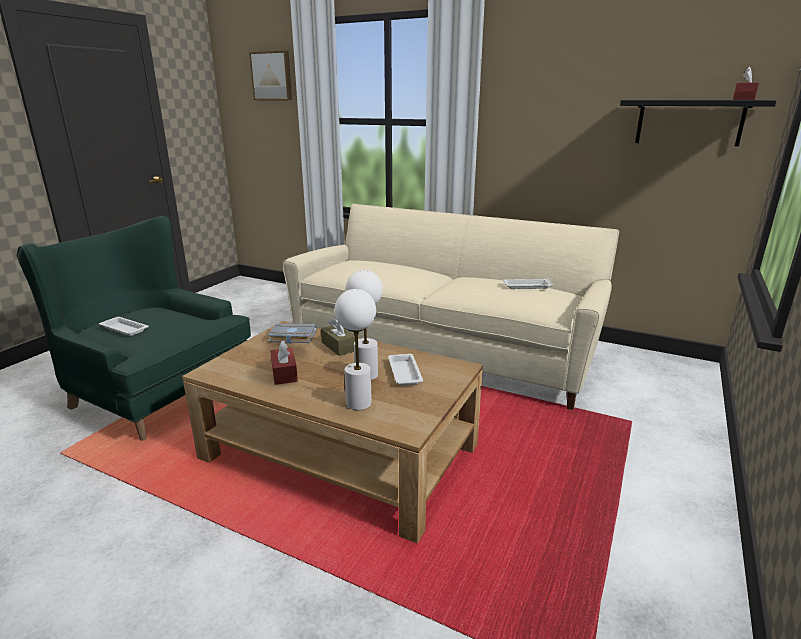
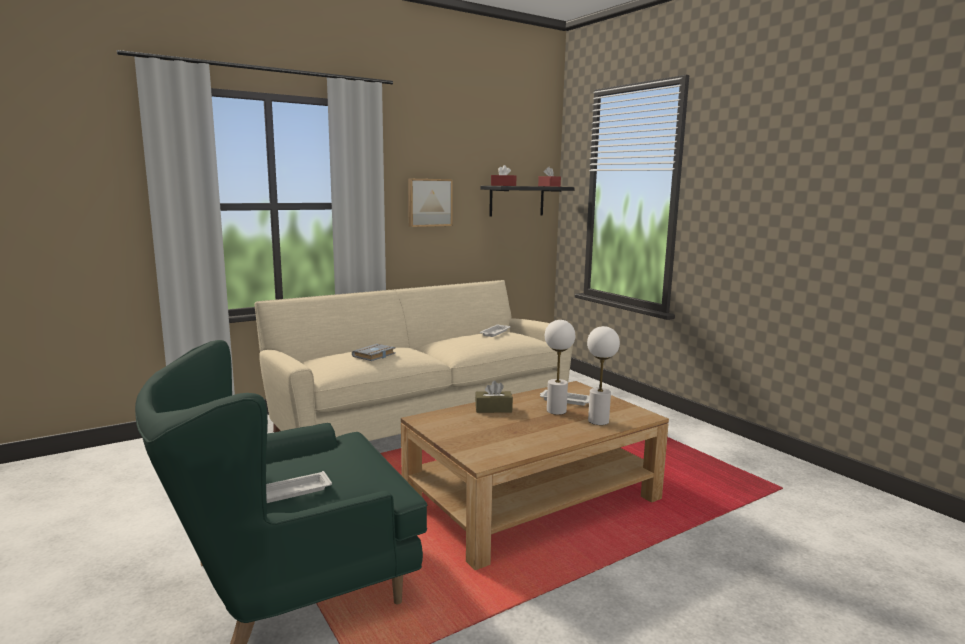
camera: 60 degrees left, 10 degrees down
(272, 76) = (79, 148): picture -> picture (429, 202)
(284, 373) = (522, 434): red tissue box -> red tissue box (503, 185)
(291, 337) = (448, 420): grey book -> grey book (374, 356)

